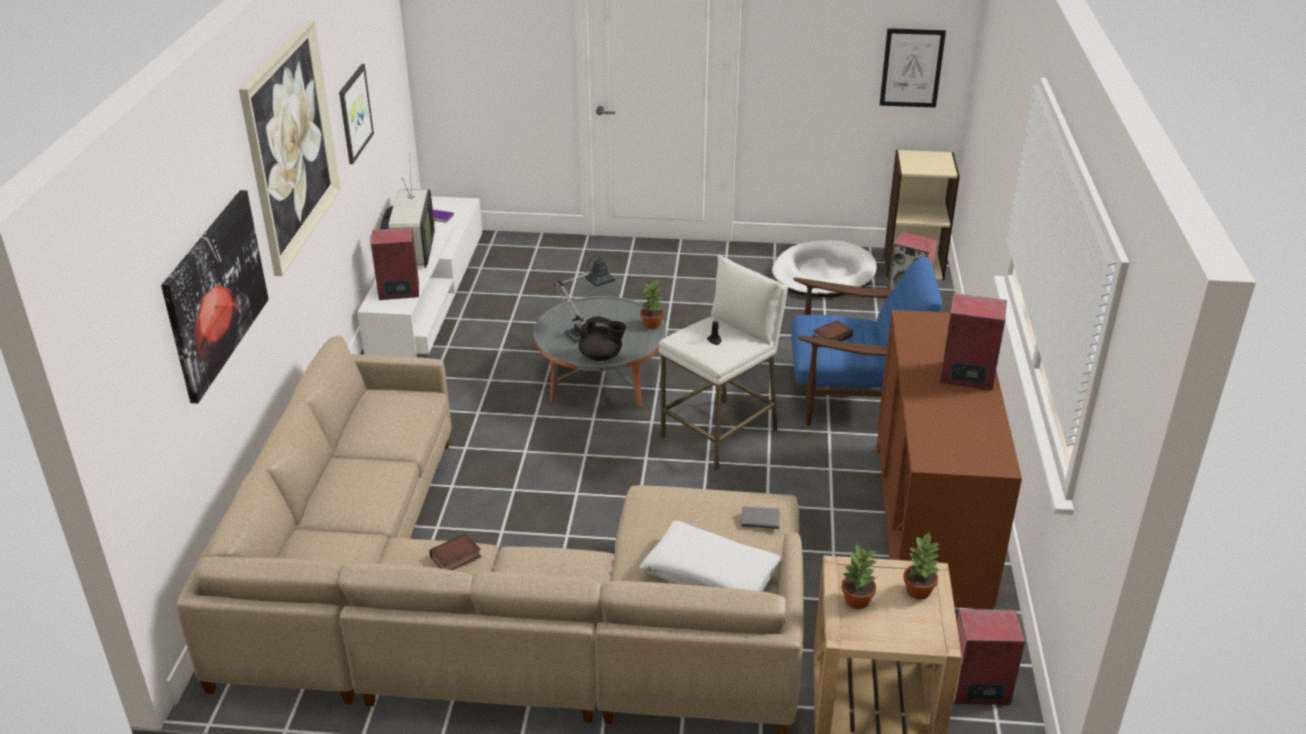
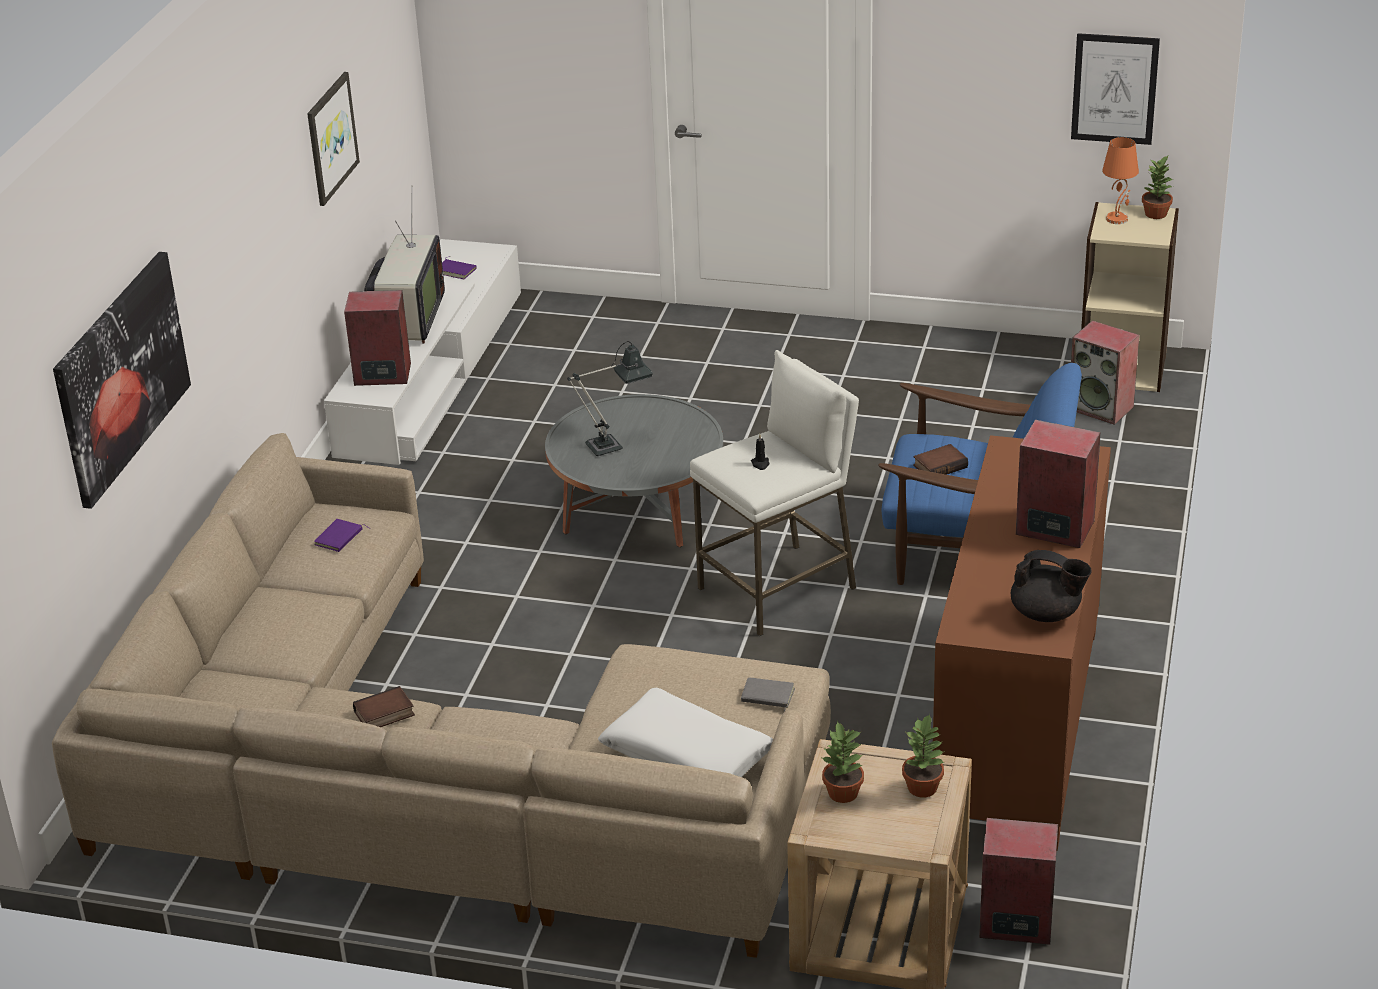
camera: 10 degrees right, 0 degrees up
(290, 145) = (232, 189): picture -> none
(392, 415) = (340, 538): none -> purple book
(601, 356) = (627, 477): black teapot -> black teapot (1046, 614)
(652, 324) = (706, 437): potted plant -> potted plant (1156, 214)
(823, 274) = (986, 375): white dog bed -> none
(915, 160) = (1117, 218): none -> orange table lamp

